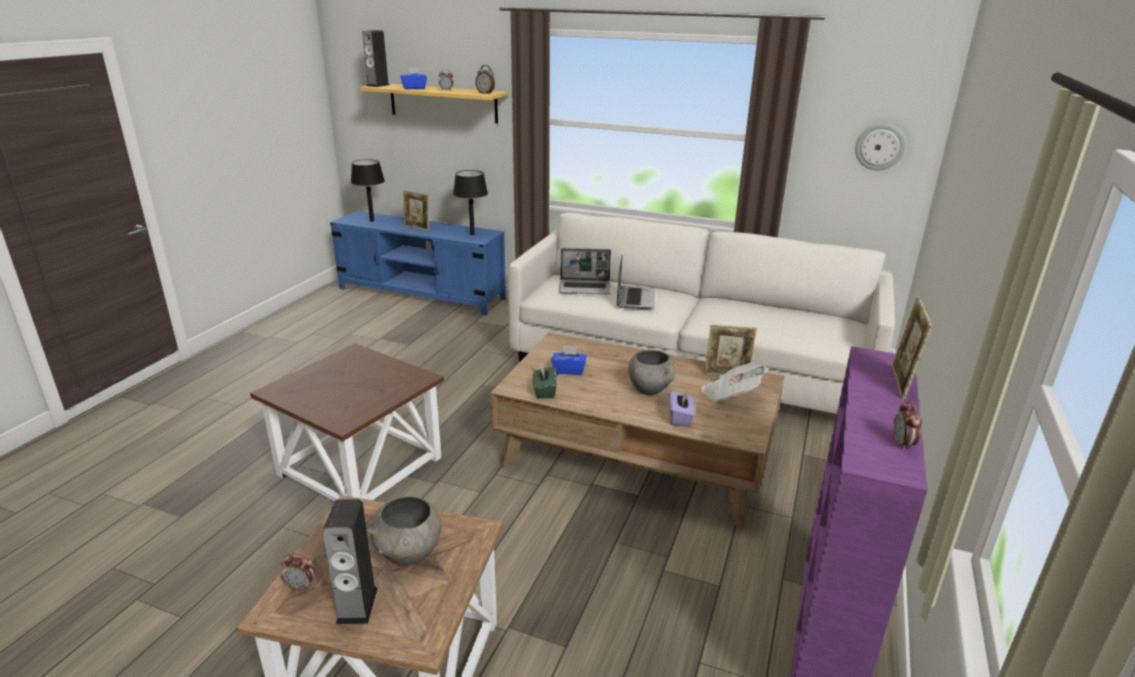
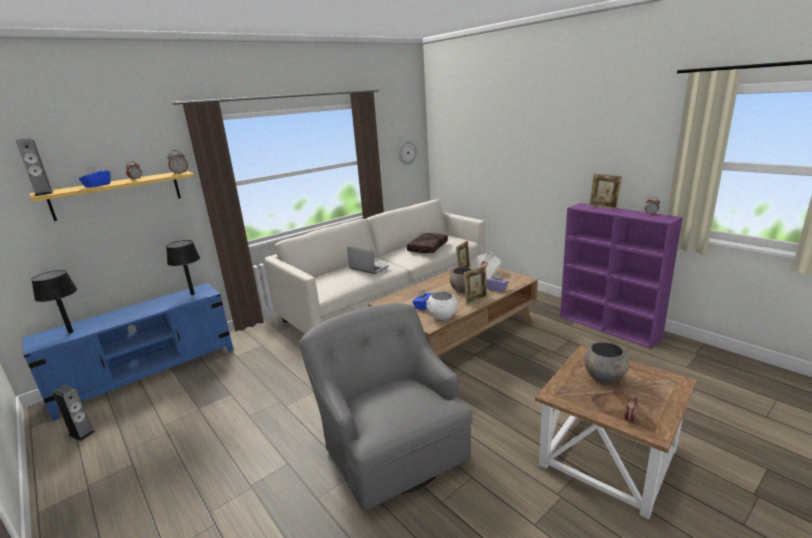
camera: 60 degrees left, 5 degrees down
(357, 605) = (648, 399): speaker -> speaker (81, 433)
(363, 466) = (390, 445): brown side table -> grey armchair
(417, 227) = (133, 313): picture frame -> picture frame (476, 300)
(544, 391) = (442, 317): green tissue box -> white bowl
(585, 288) = (336, 277): laptop -> none
(762, 320) = (427, 248): none -> brown pillow

